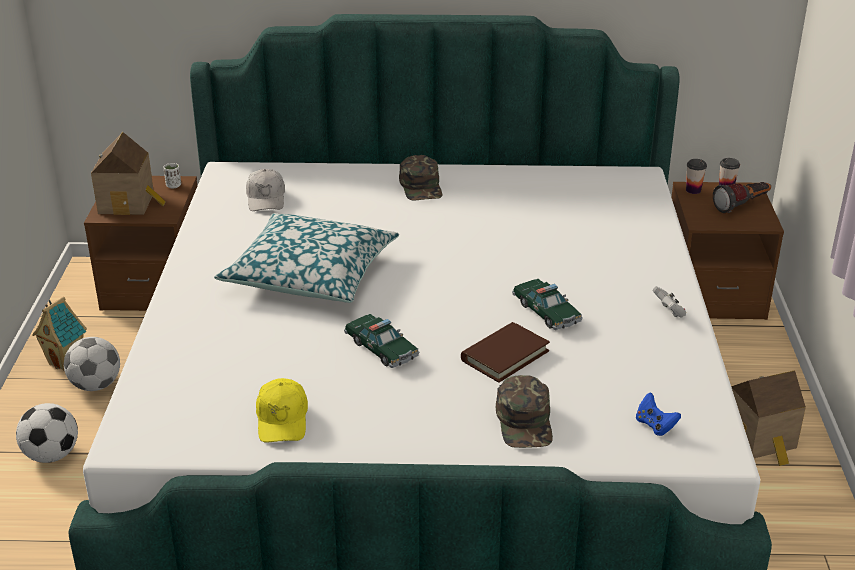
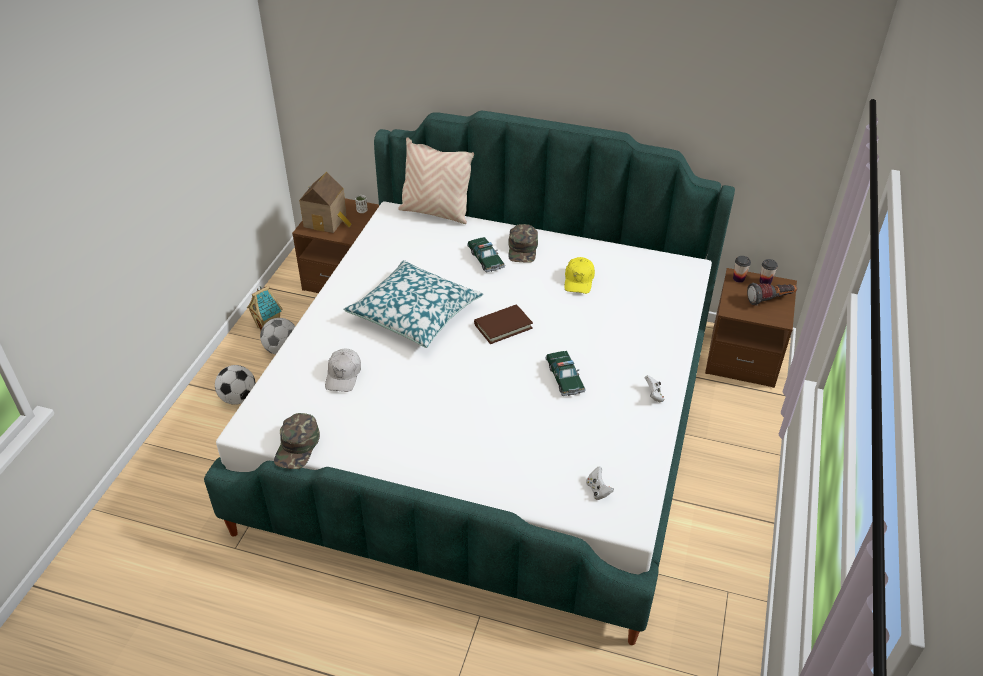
camera: 15 degrees right, 10 degrees up
(266, 198) = (410, 241): white cap -> white cap (343, 375)
(282, 420) = (350, 431): yellow cap -> yellow cap (579, 280)
(286, 164) = (435, 212): none -> beige pillow
(381, 348) = (437, 386): toy car -> toy car (485, 259)
(505, 356) = (519, 409): brown book -> brown book (503, 326)
(525, 421) = (509, 467): green cap -> green cap (298, 446)
(655, 425) = (598, 490): blue game controller -> white game controller
(762, 439) = (724, 489): toy house -> none

